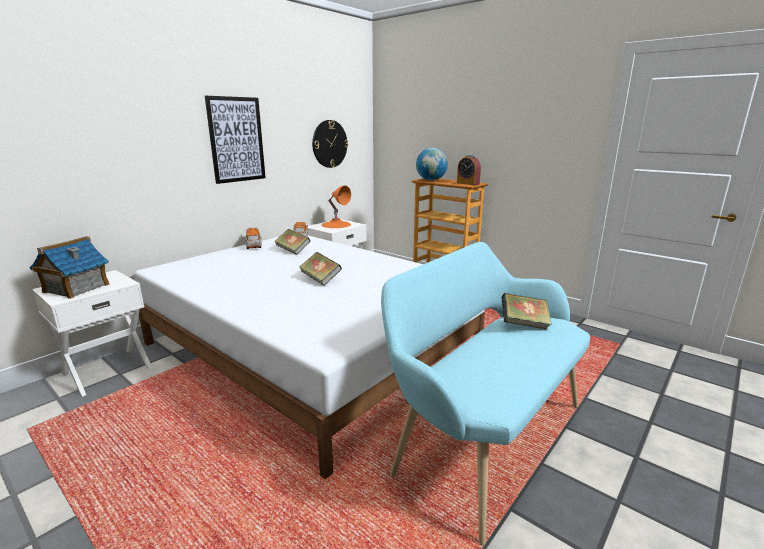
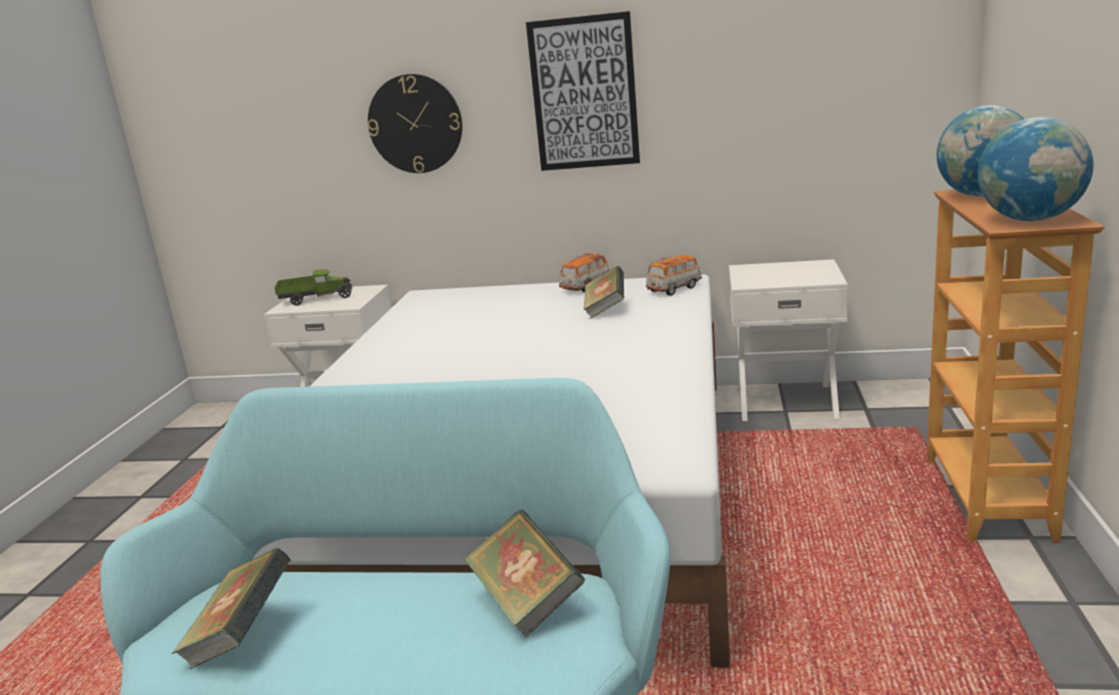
camera: 60 degrees right, 0 degrees up
(76, 288) = (316, 299): toy house -> toy truck
(320, 279) = (504, 371): book -> book (242, 637)
(329, 144) = (819, 89): wall clock -> wall clock (415, 124)
(336, 224) = (790, 272): orange table lamp -> none
(468, 183) = (1030, 219): alarm clock -> globe

